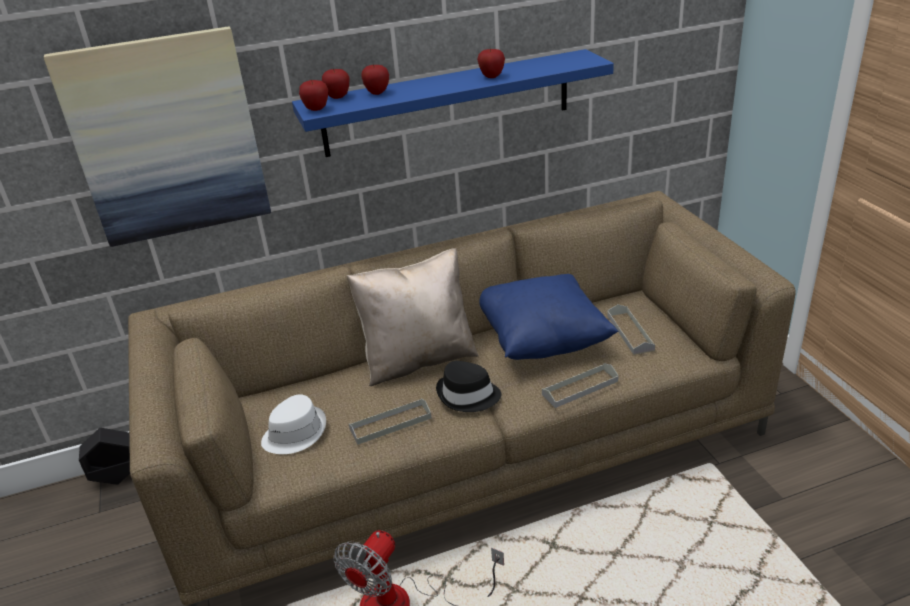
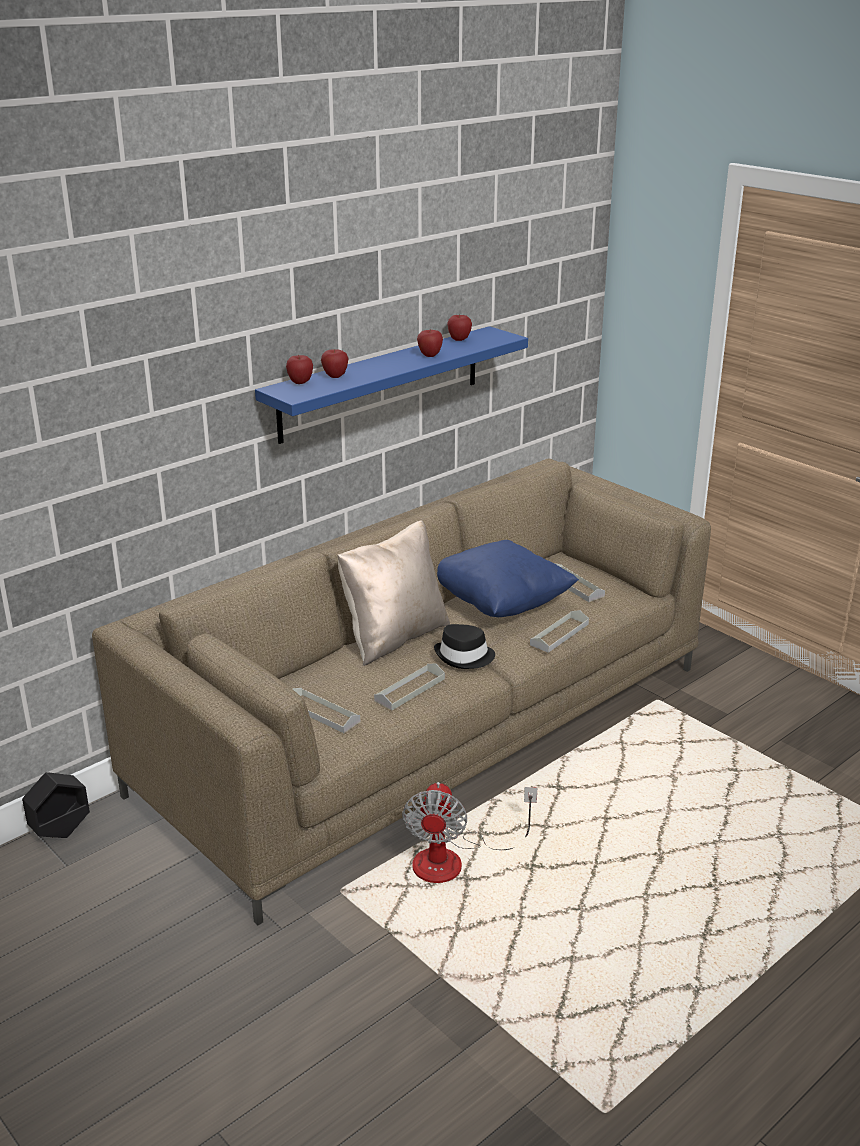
camera: 25 degrees left, 5 degrees down
(167, 138) = (145, 434): picture -> none
(295, 433) = (322, 713): white hat -> grey tray
(316, 109) = (293, 395): apple -> apple (459, 340)

